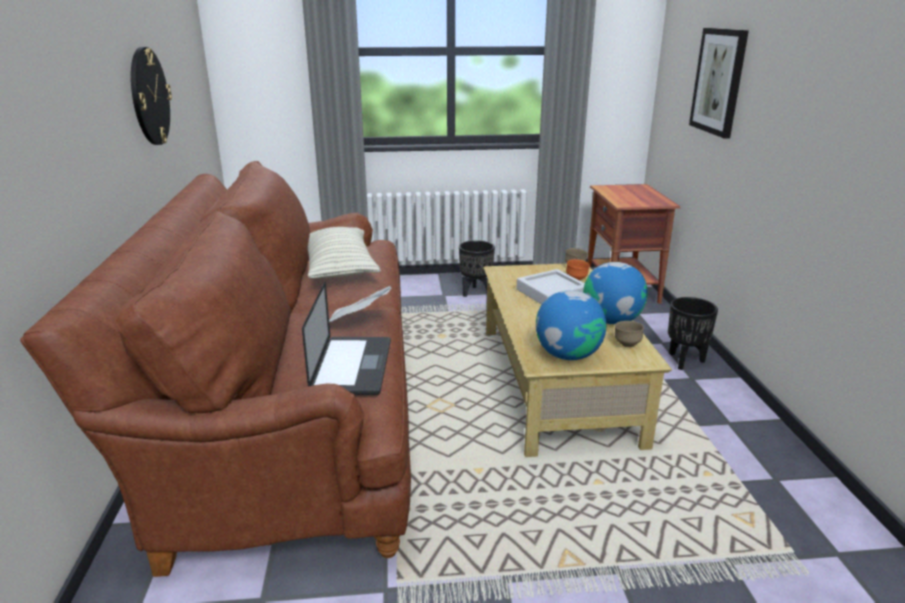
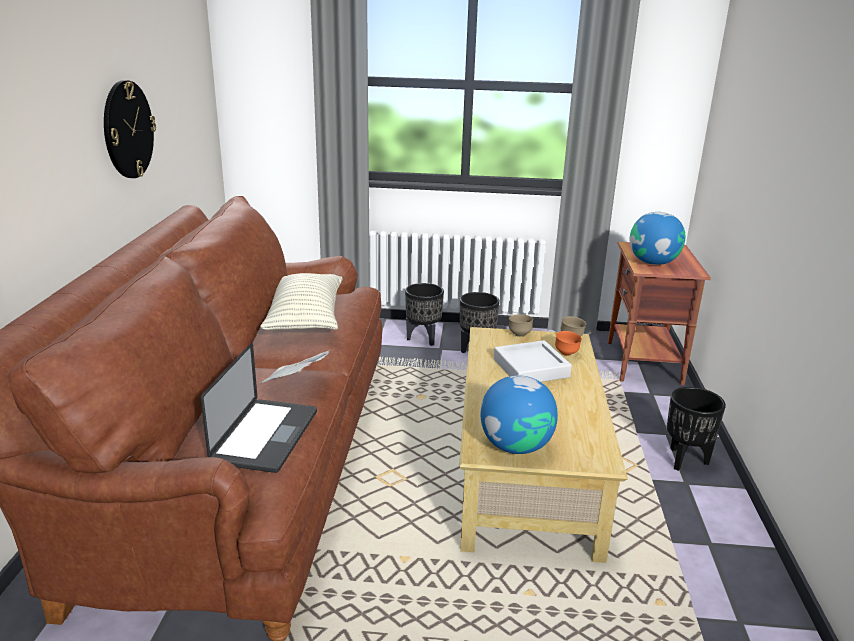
camera: 10 degrees right, 0 degrees up
(425, 288) = (423, 339): none -> black planter
(611, 320) = (584, 409): globe -> globe (653, 262)
(626, 345) = (588, 442): brown bowl -> brown bowl (519, 335)
(719, 81) = (757, 141): picture -> none

